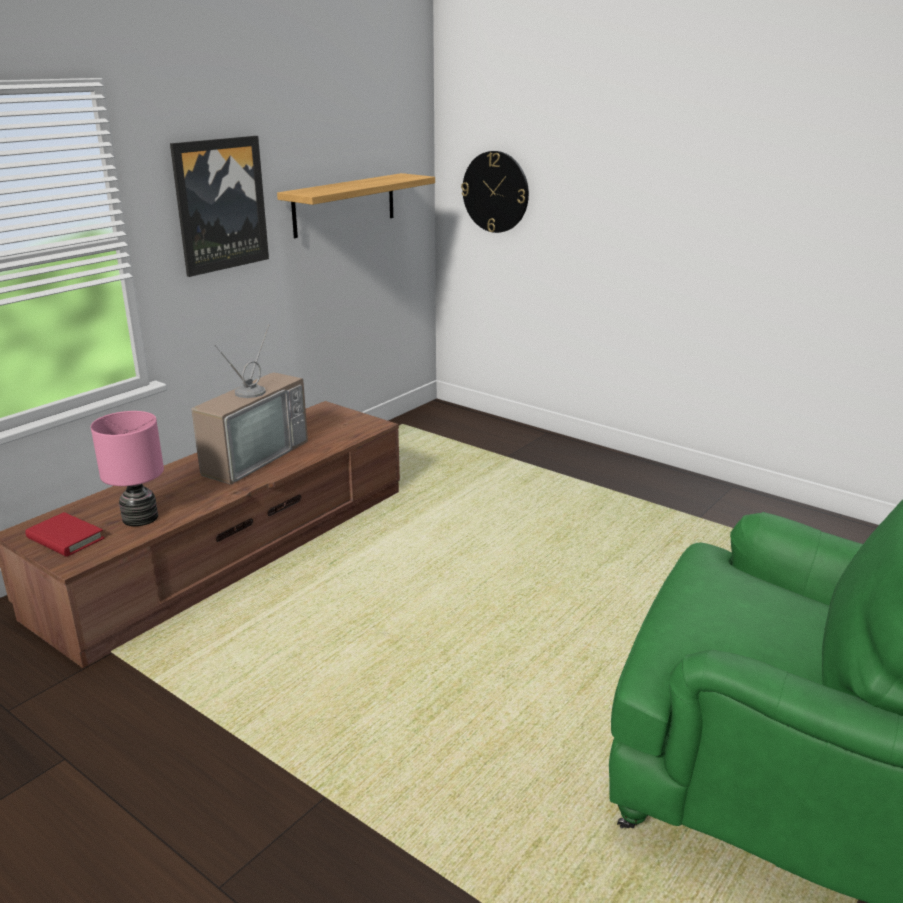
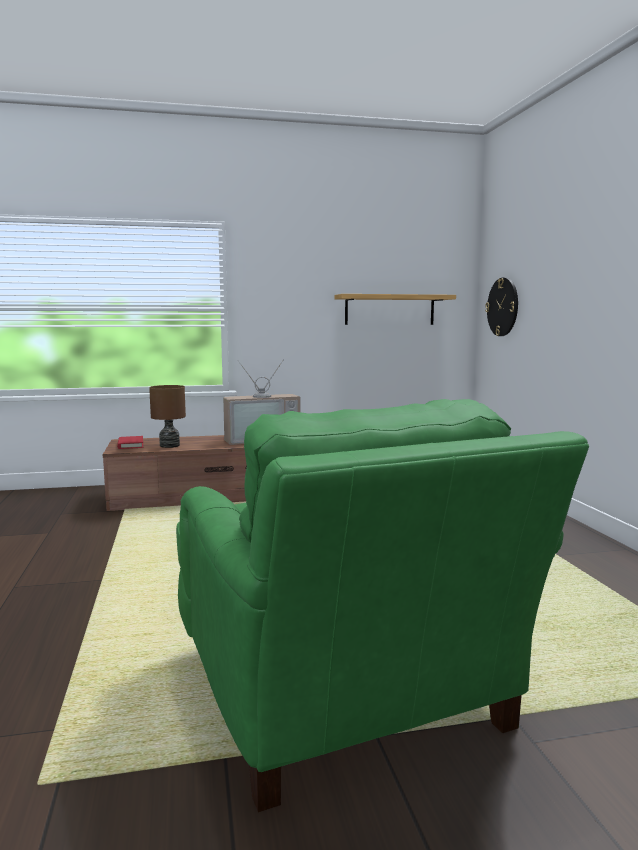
camera: 40 degrees right, 15 degrees down
(140, 518) = (169, 445): pink table lamp -> brown table lamp
(220, 204) = (291, 296): picture -> none

